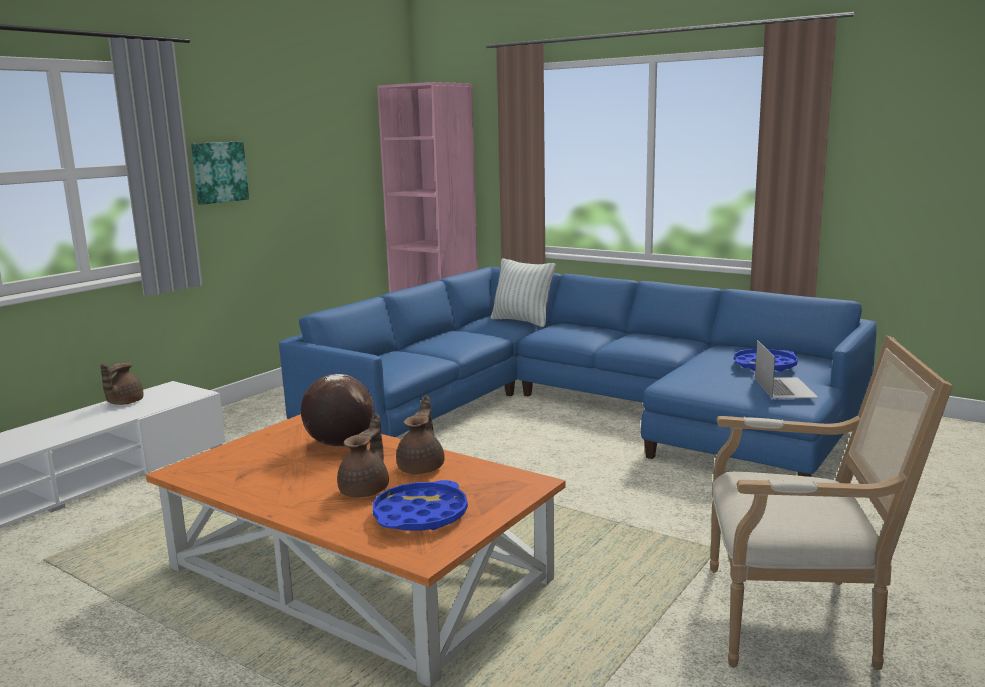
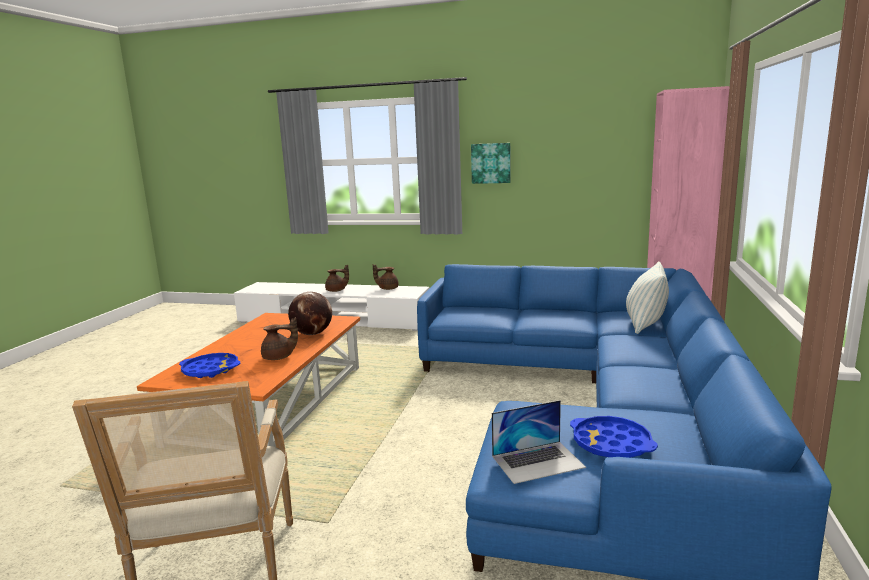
camera: 70 degrees right, 0 degrees up
(366, 490) = (245, 352): brown teapot -> brown teapot (336, 290)

